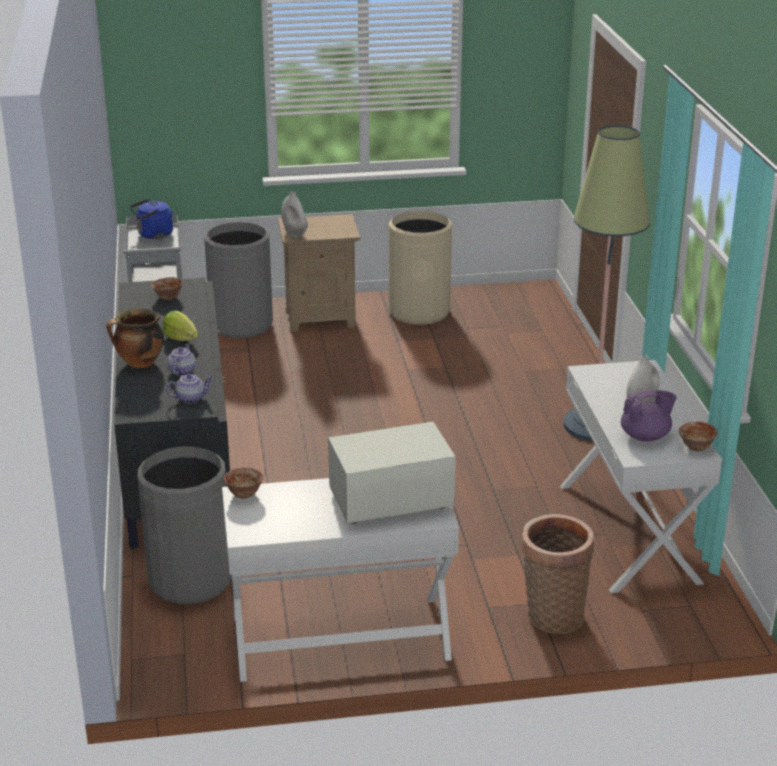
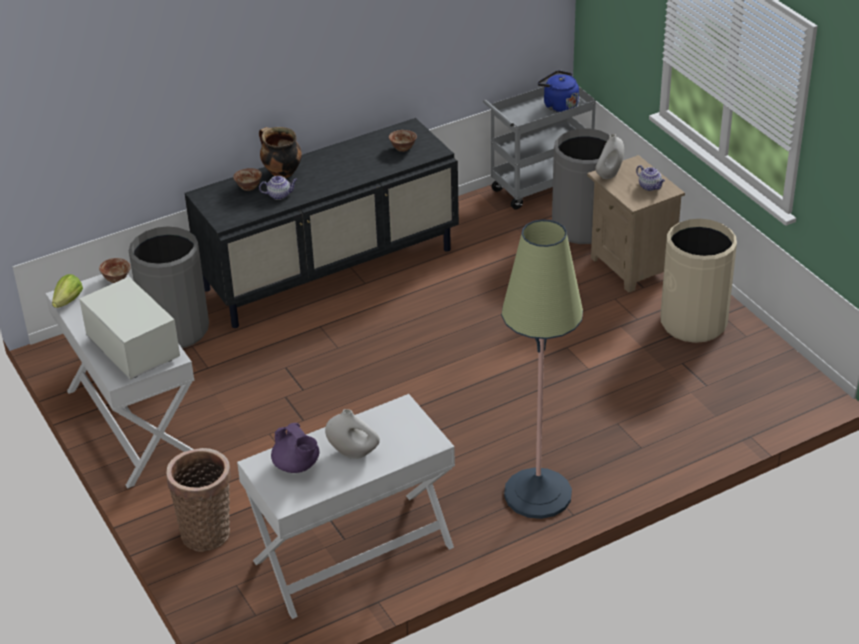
camera: 70 degrees right, 10 degrees up
(181, 338) = (333, 177): lettuce -> lettuce (68, 301)
(191, 398) = (238, 212): teapot -> teapot (650, 187)
(696, 447) = (291, 500): bowl -> bowl (248, 187)

